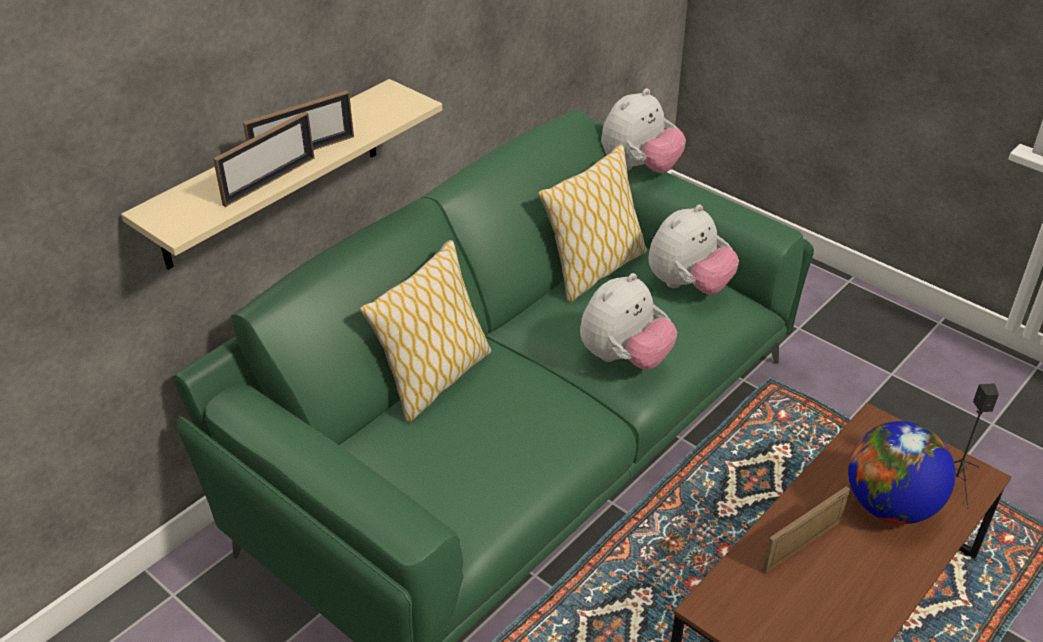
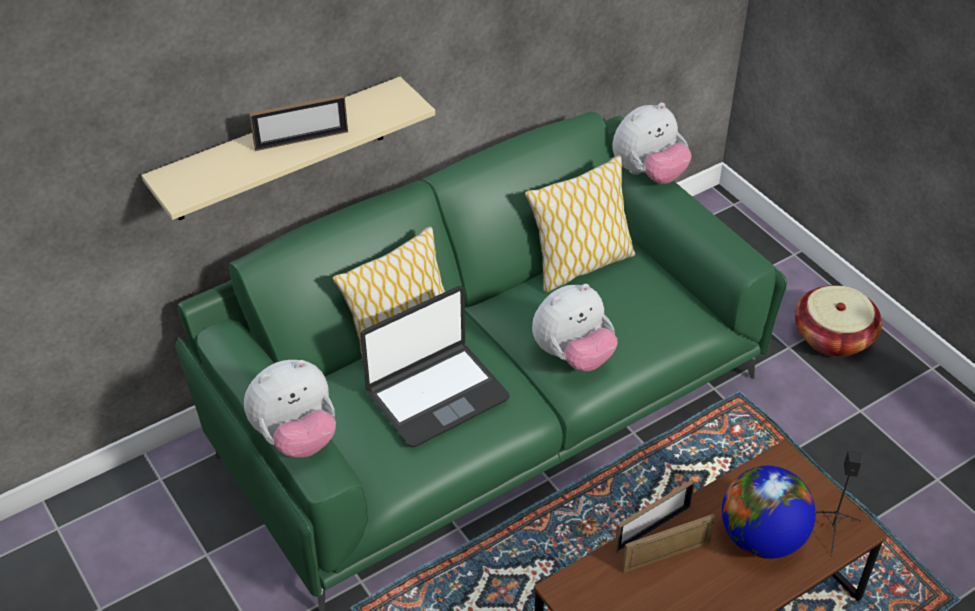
camera: 15 degrees right, 5 degrees up
(269, 181) = (265, 164): picture frame -> picture frame (652, 529)
(494, 425) = (436, 395): none -> laptop
(688, 285) = (660, 296): plush toy -> plush toy (296, 437)
(836, 310) = (833, 336): none -> basket

